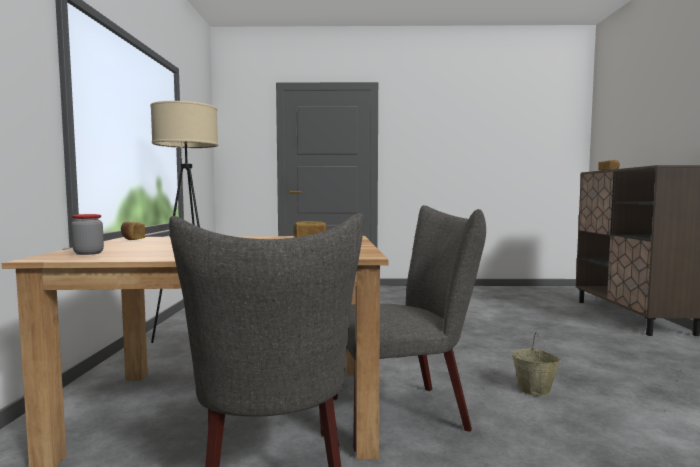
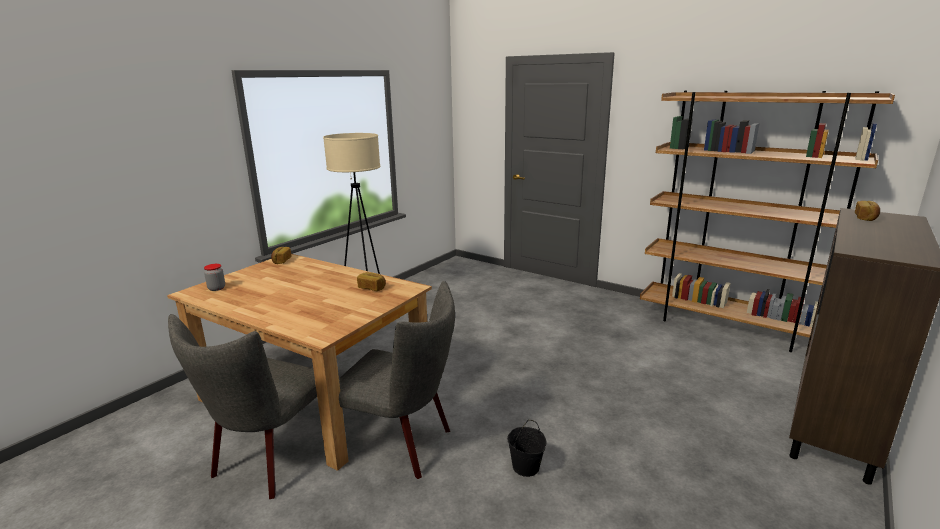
camera: 35 degrees right, 15 degrees up
(498, 289) = (728, 326): none -> brown bookcase
(534, 390) = (526, 467): beige bucket -> black bucket

